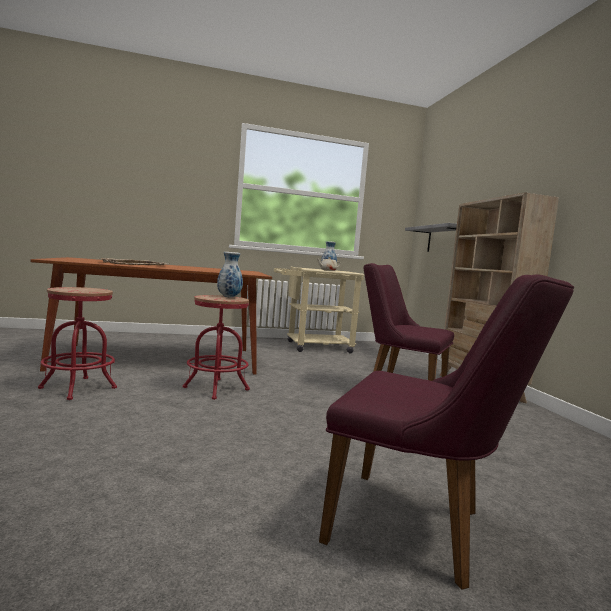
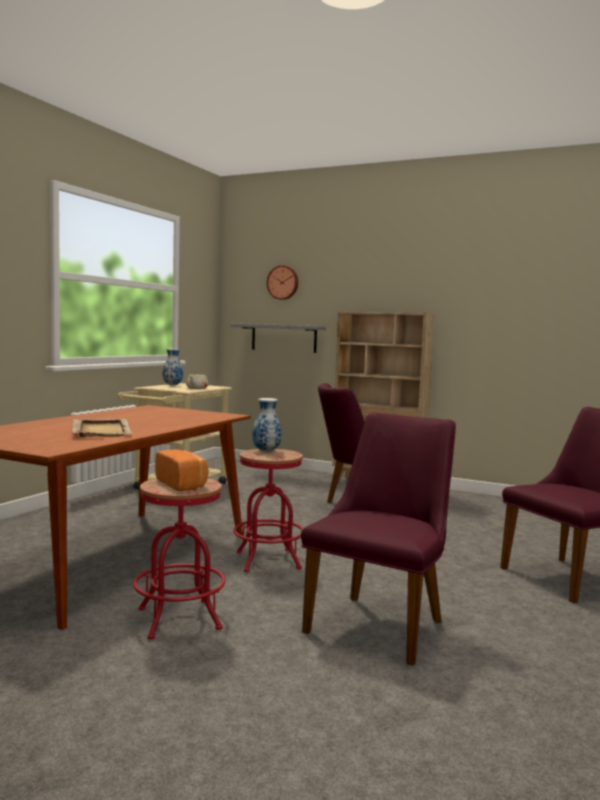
camera: 50 degrees left, 0 degrees up
(82, 289) = (182, 484): none -> bread
(132, 443) = (382, 622): none -> purple chair
(451, 188) = (283, 282): none -> wall clock

